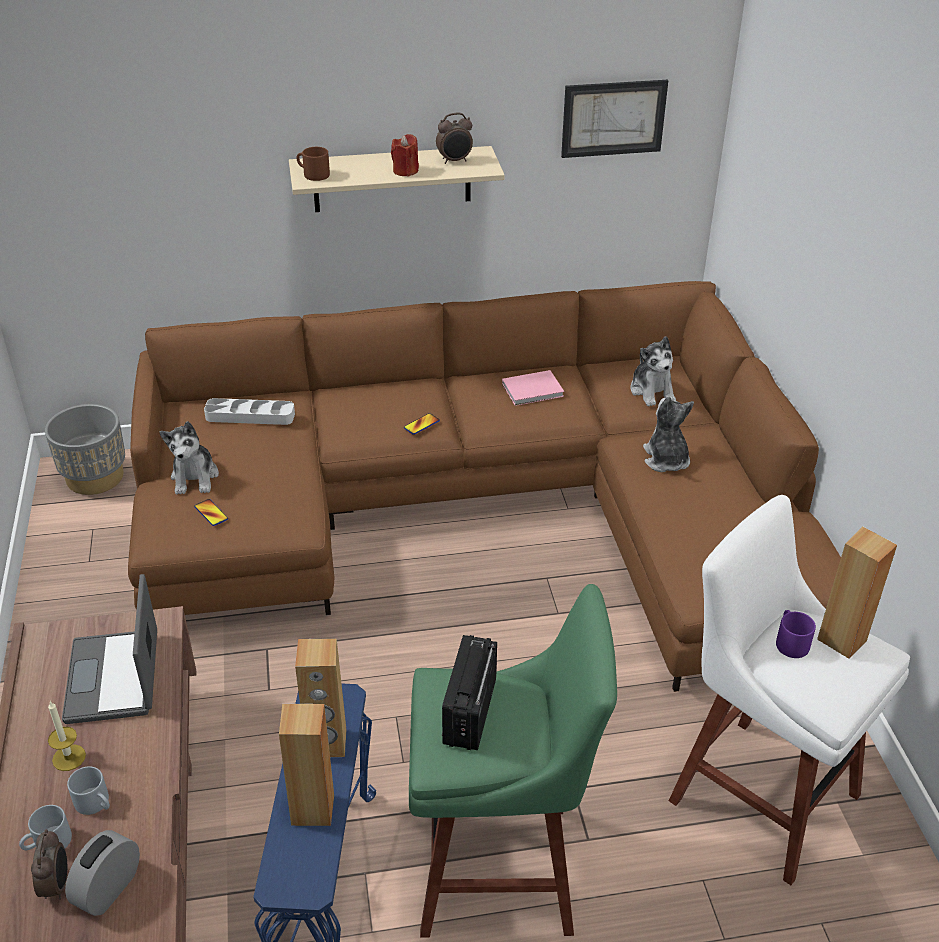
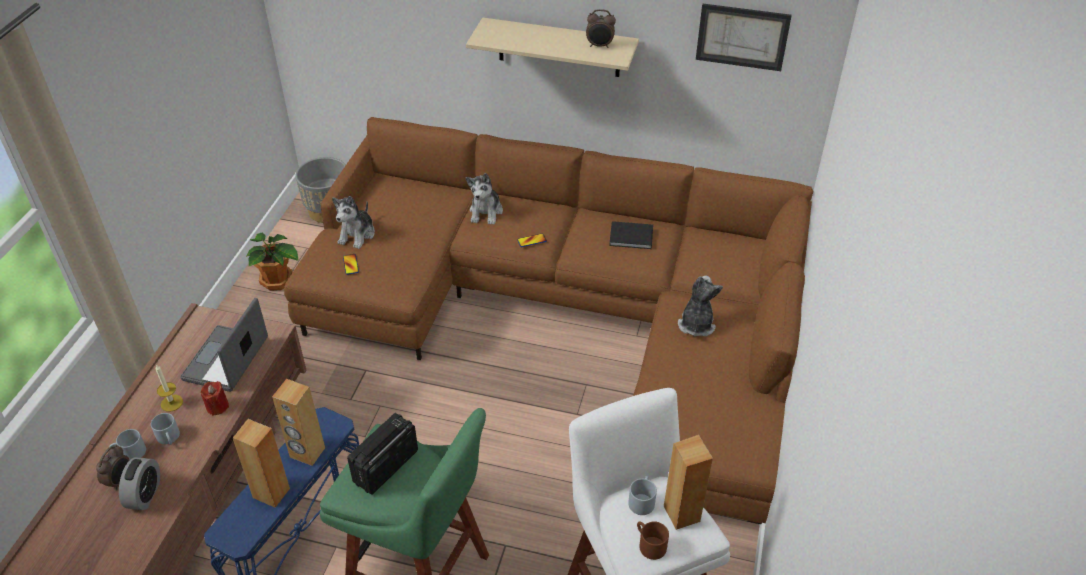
camera: 25 degrees right, 5 degrees up
(76, 581) = (277, 281): none -> potted plant
(109, 889) = (145, 494): alarm clock -> alarm clock turned 135 degrees clockwise
(250, 416) = (419, 199): grey tray -> none
(312, 174) = (488, 34): brown mug -> brown mug (649, 544)
(405, 171) = (556, 46): red candle -> red candle (217, 406)
(534, 390) = (632, 237): pink book -> black book
(652, 391) = (724, 264): plush toy -> plush toy (486, 212)
(789, 641) = (641, 500): purple mug -> grey mug

